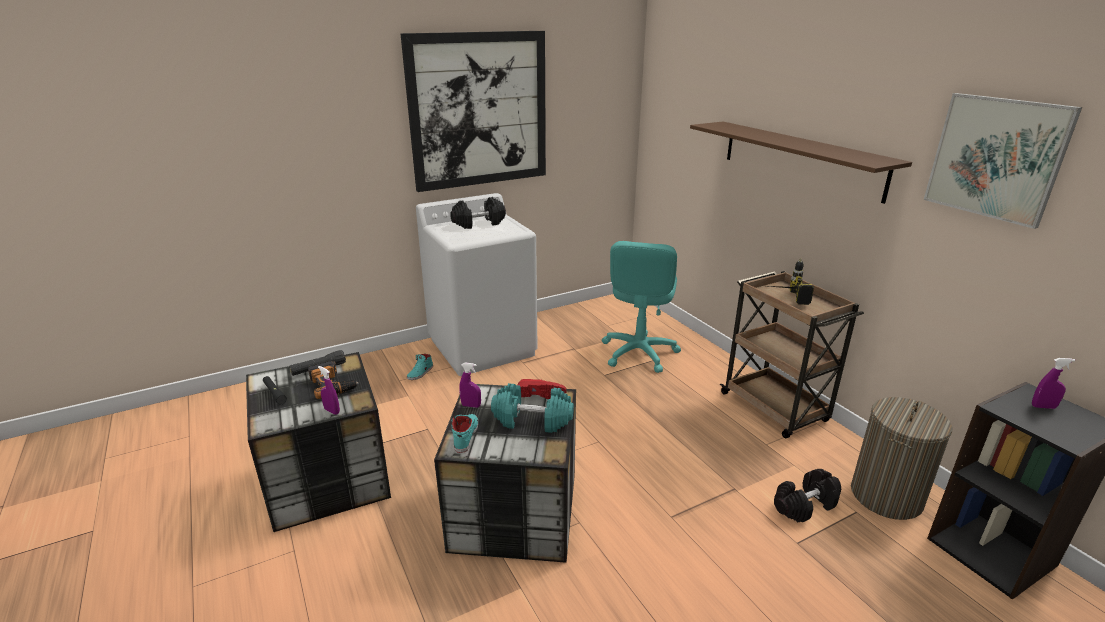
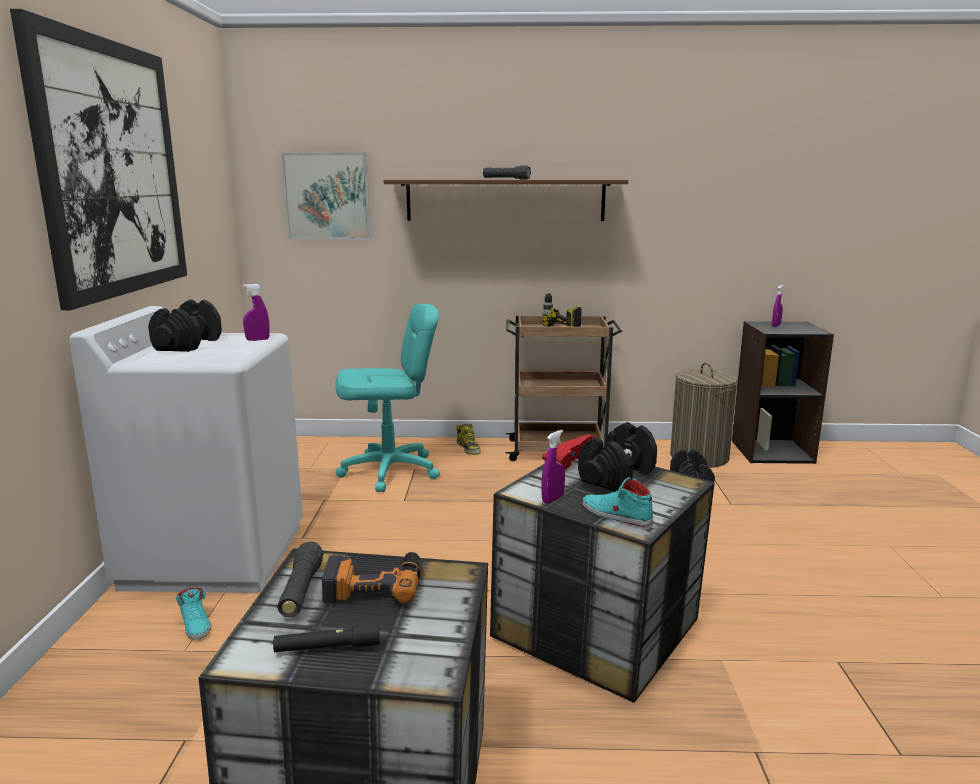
camera: 60 degrees left, 10 degrees down
(332, 411) = (455, 599): purple spray bottle -> purple spray bottle (257, 340)
(532, 420) = (617, 476): turquoise dumbbell -> black dumbbell
(638, 353) = (390, 471): turquoise office chair -> turquoise office chair turned 60 degrees counterclockwise
(717, 367) = (468, 448): none -> boot
(788, 140) = (506, 179): none -> black flashlight
(996, 158) = (685, 163): picture -> picture (327, 196)

